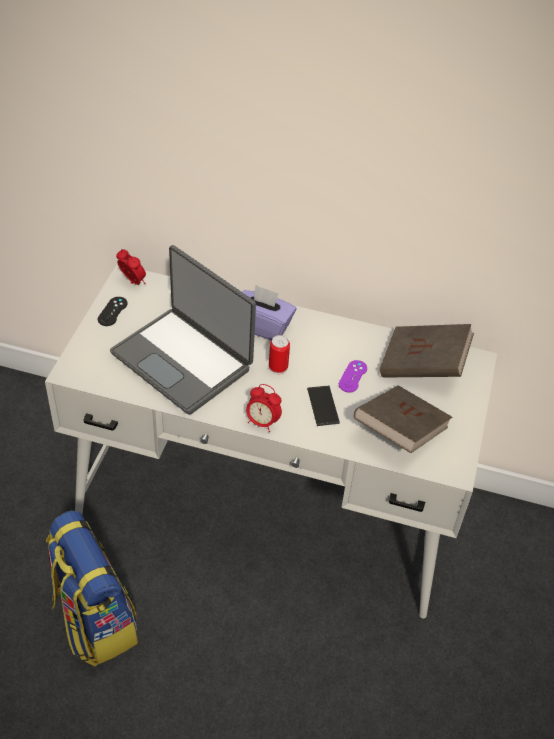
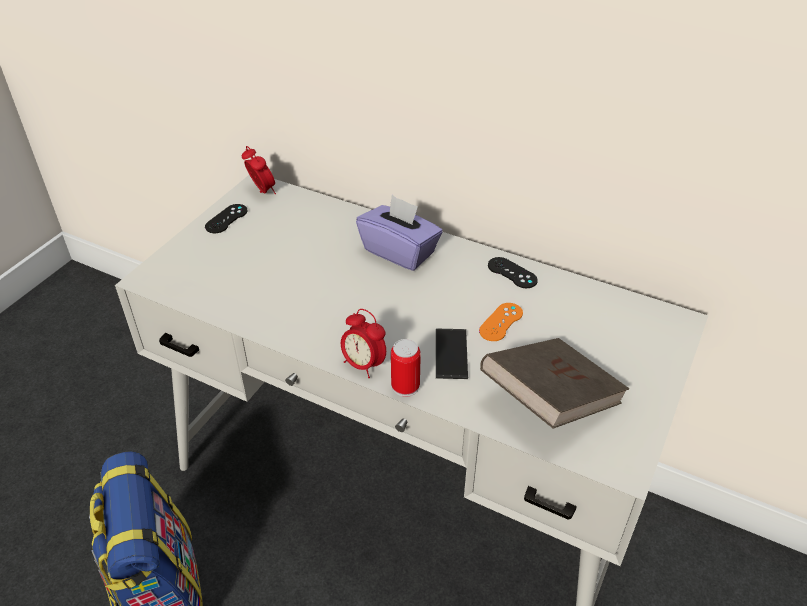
camera: 15 degrees right, 5 degrees down
(183, 360) = (289, 279): laptop -> none
(278, 367) = (405, 300): can -> can (405, 386)
(352, 335) = (512, 273): none -> black game controller
(353, 376) = (501, 322): purple game controller -> orange game controller
(423, 366) = (600, 320): brown book -> none

